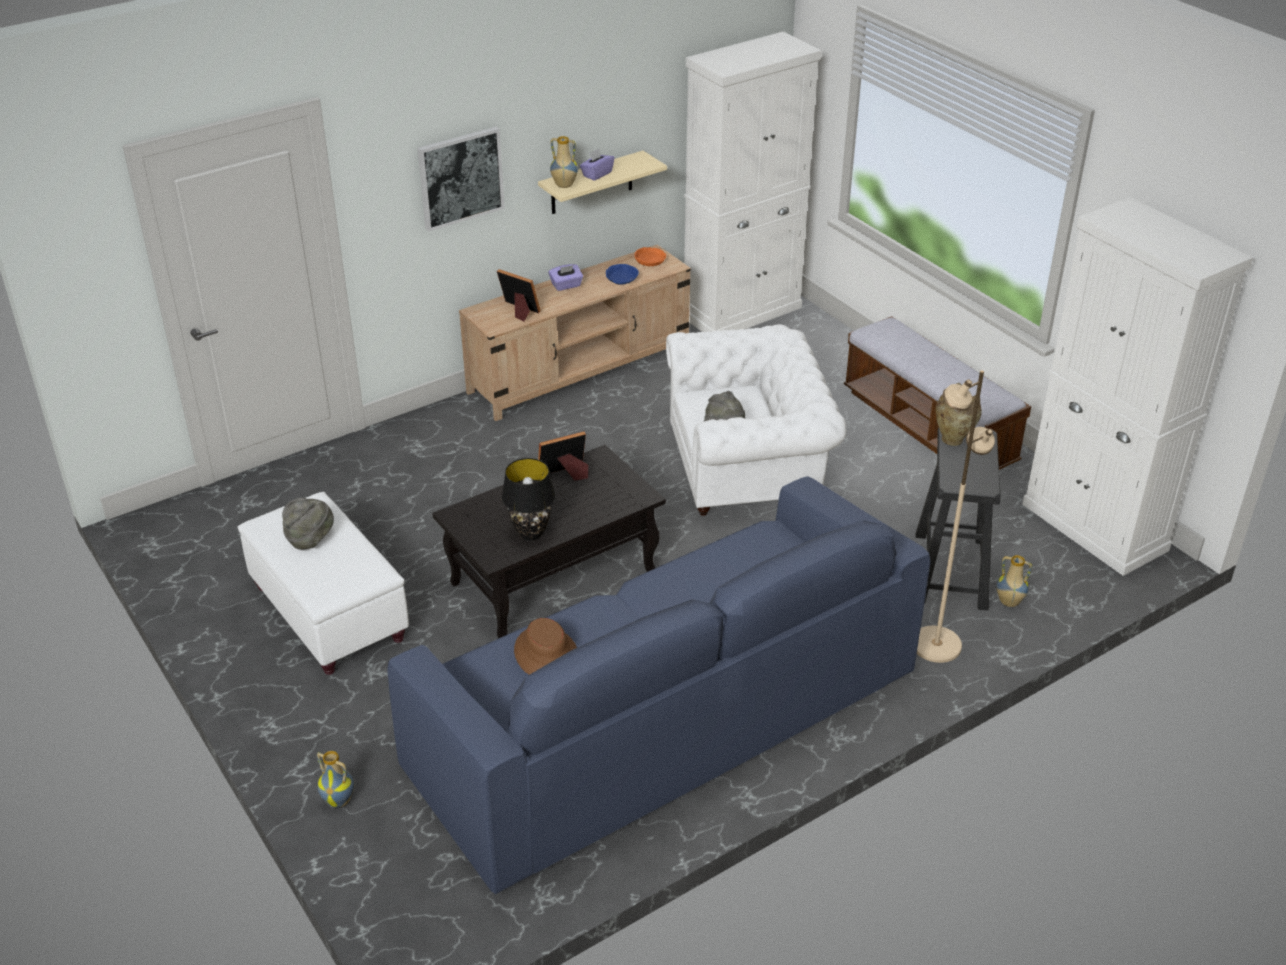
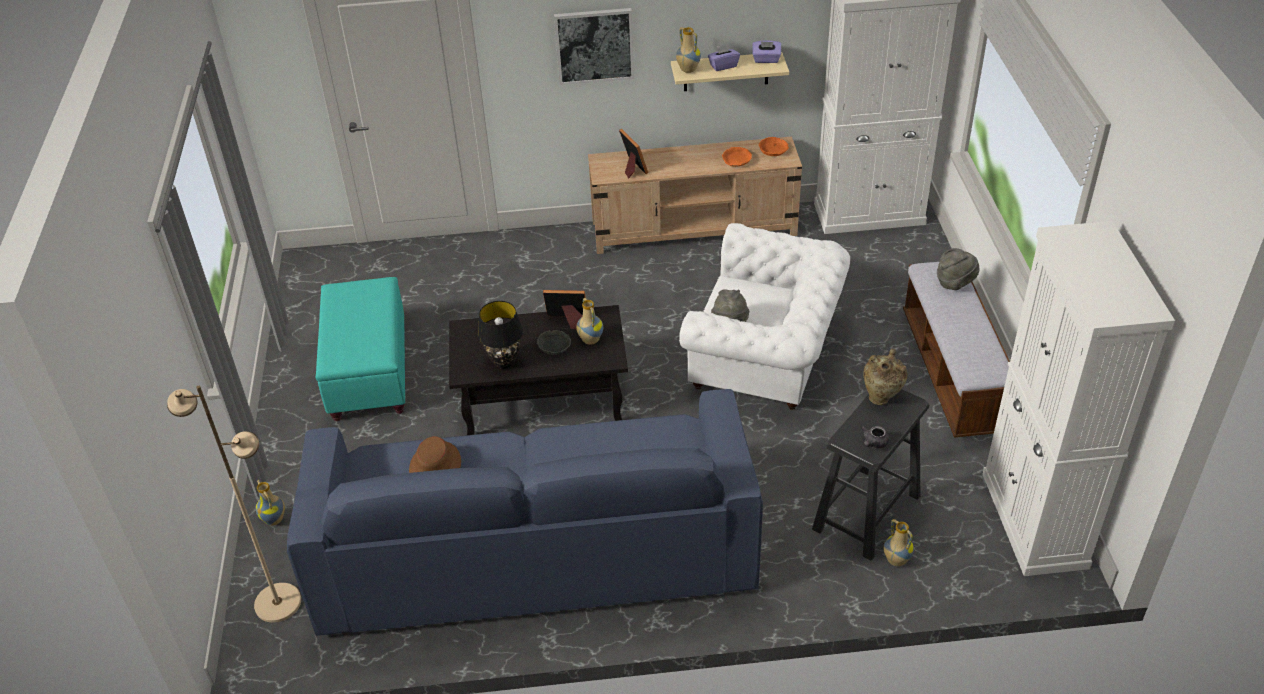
camera: 30 degrees right, 5 degrees up
(310, 539) = (357, 313): grey hat -> grey hat (955, 282)
(329, 612) = (369, 372): white ottoman -> turquoise ottoman
(566, 285) = (687, 155): purple tissue box -> purple tissue box (766, 60)
(571, 502) = (555, 346): none -> grey bowl
(604, 485) = (590, 340): none -> vase
(621, 279) = (736, 161): blue bowl -> orange bowl
(935, 644) = (800, 573): beige floor lamp -> beige floor lamp (278, 602)
(980, 479) = (873, 443): none -> grey teapot

